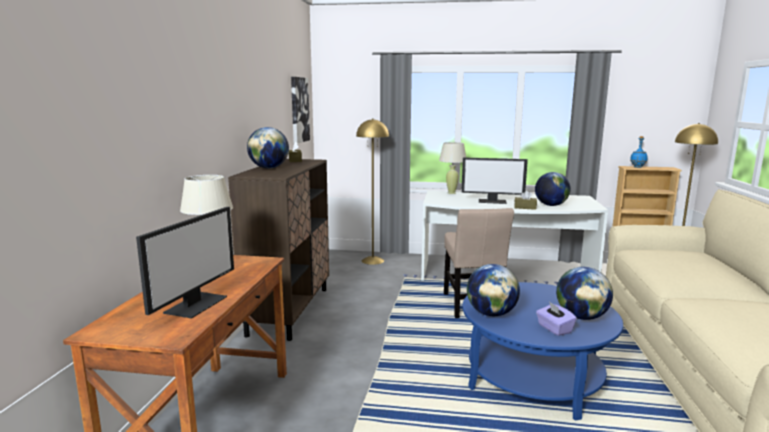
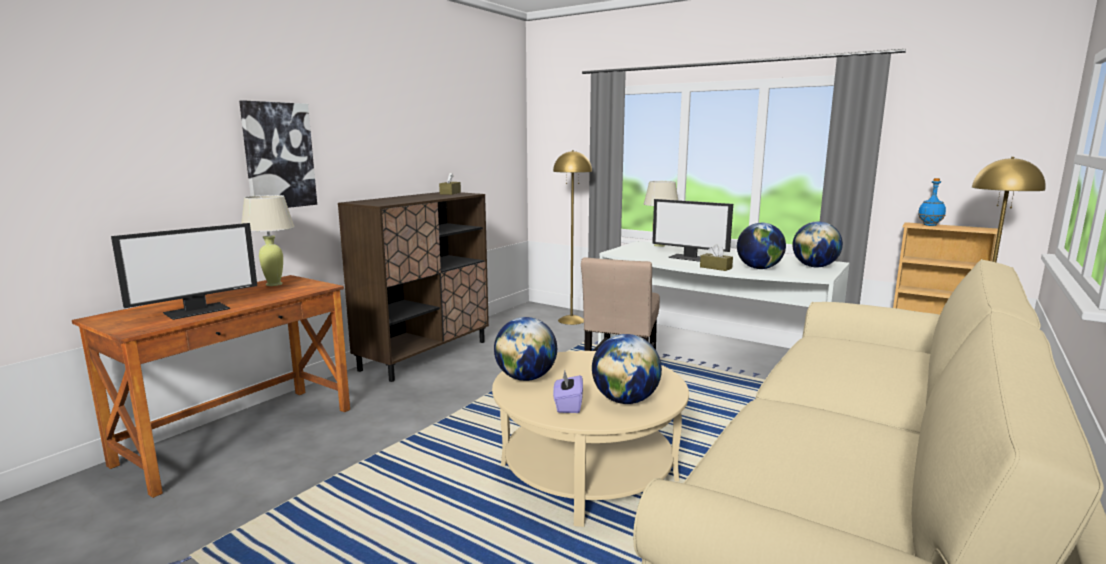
camera: 25 degrees right, 0 degrees up
(269, 168) = (400, 198): globe -> globe (814, 266)
(298, 110) = (493, 140): picture -> picture (278, 155)
(533, 378) = (588, 471): blue coffee table -> beige coffee table

